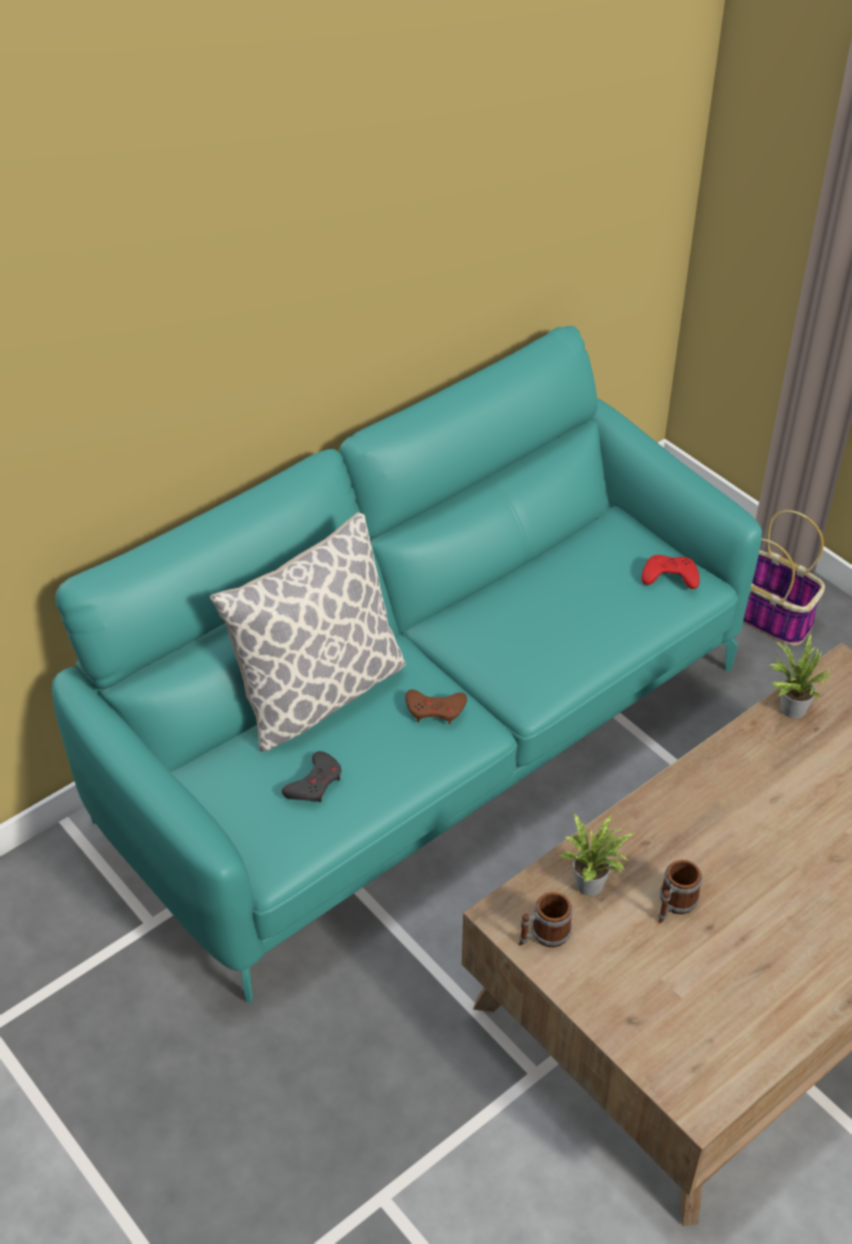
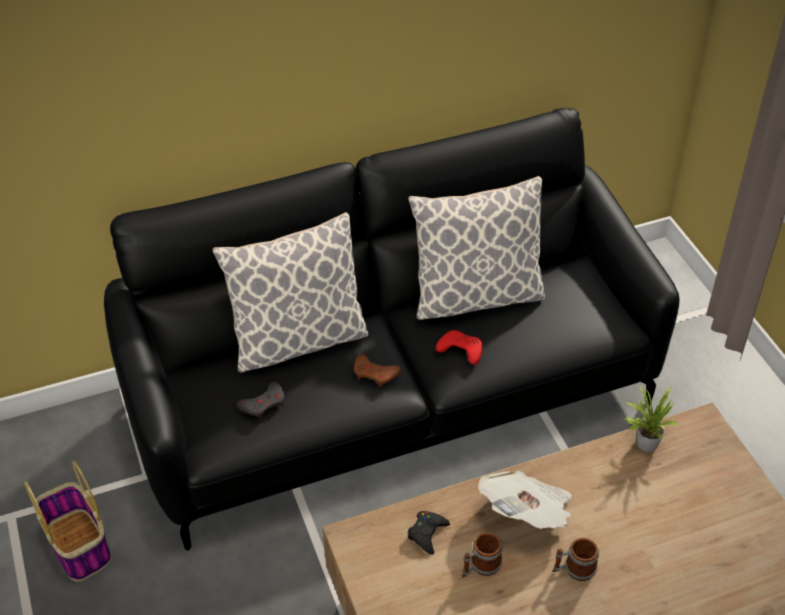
camera: 20 degrees right, 0 degrees up
(426, 741) = (394, 398): turquoise sofa -> black sofa
(513, 584) = (476, 296): none -> pillow
(543, 935) = (372, 560): mug -> mug (574, 569)
(593, 884) = (427, 533): potted plant -> black game controller
(669, 576) = (599, 318): red game controller -> red game controller (460, 349)
(698, 827) = (527, 513): none -> newspaper
(770, 616) = (700, 371): basket -> basket (79, 546)

